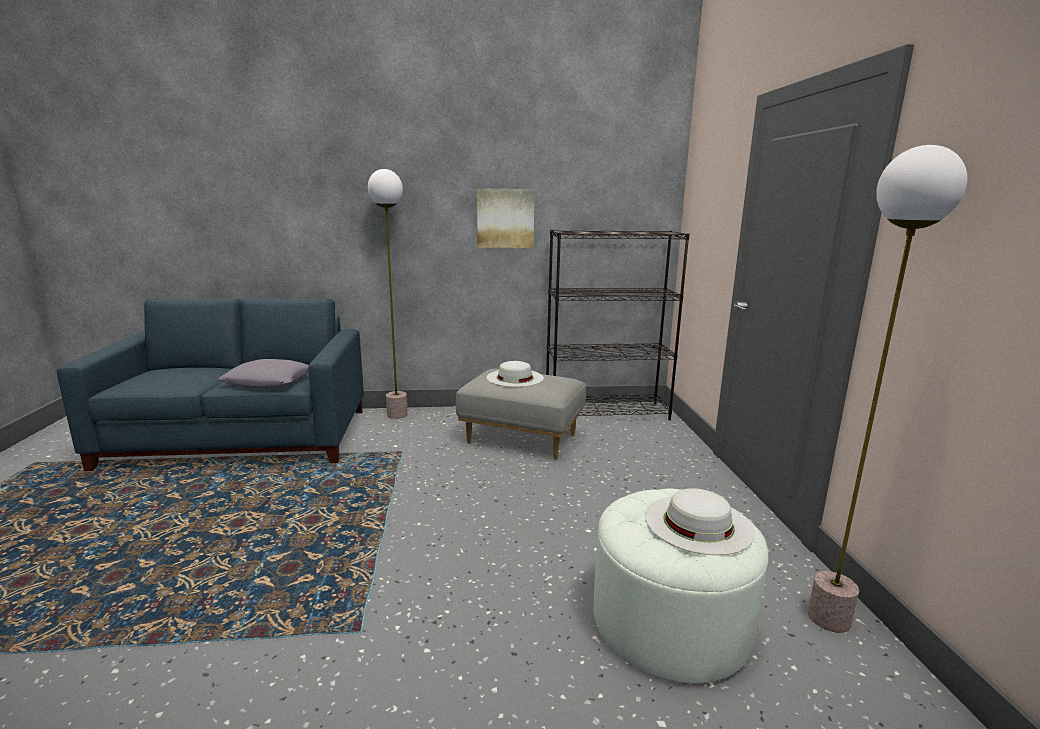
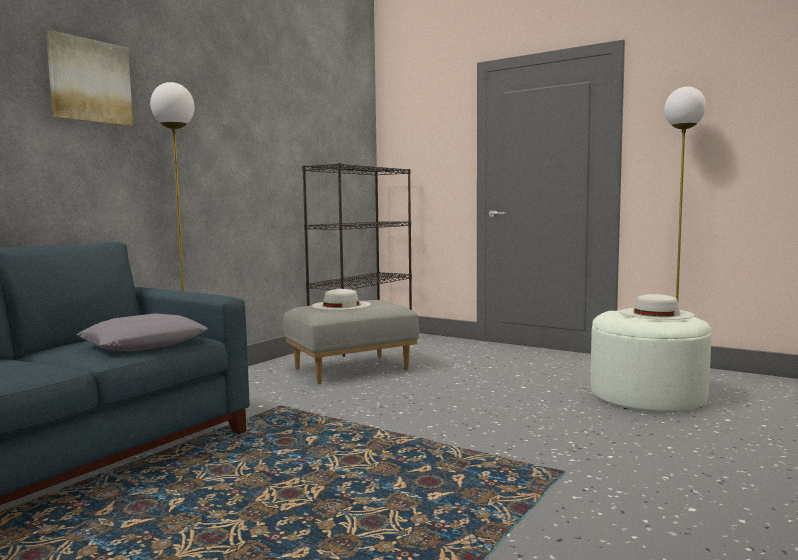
camera: 50 degrees left, 10 degrees down
(505, 218) = (264, 152): picture -> picture (89, 81)

